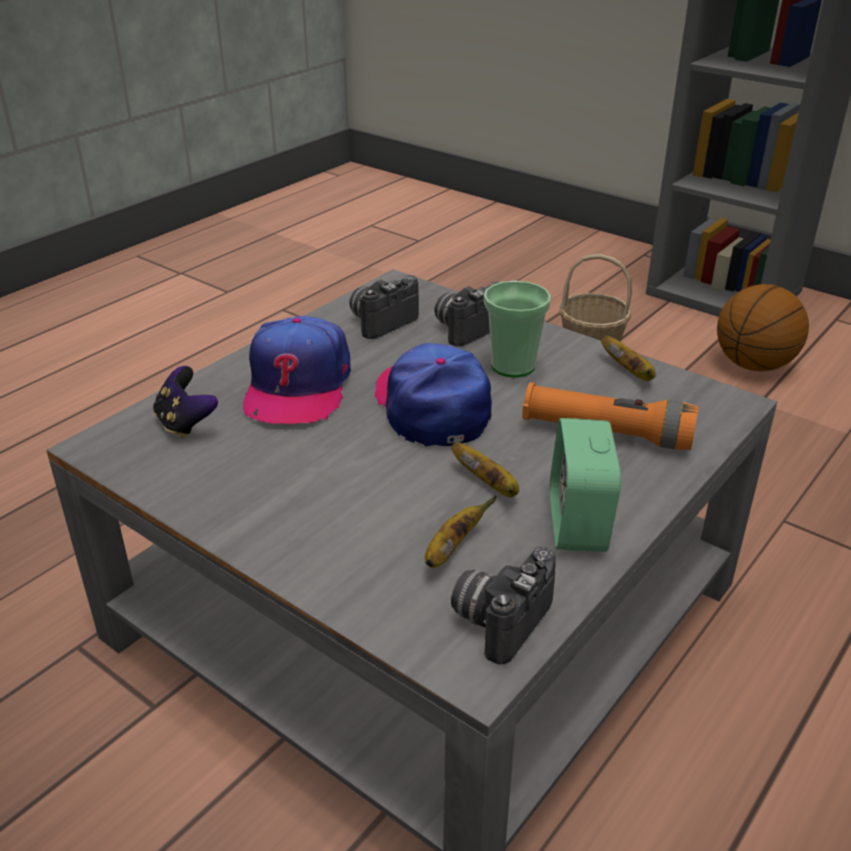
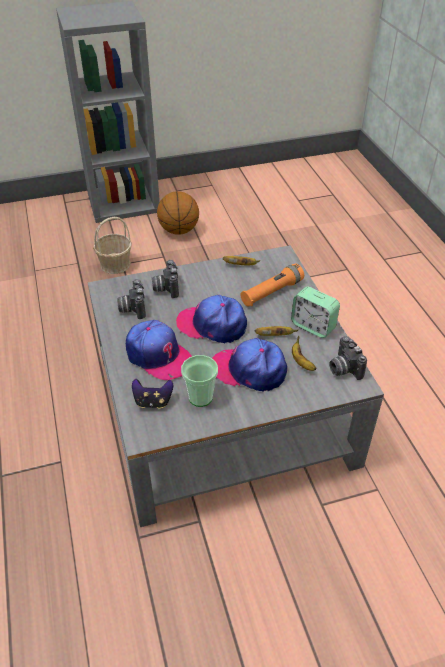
camera: 55 degrees left, 10 degrees up
(359, 492) = (249, 370): none -> cap
(513, 366) = (207, 290): cup -> cup (200, 397)

